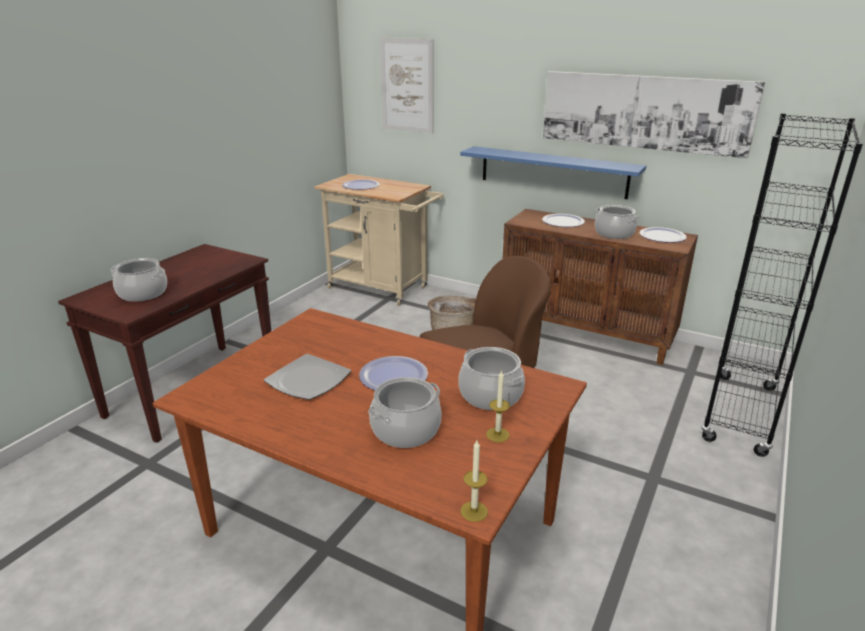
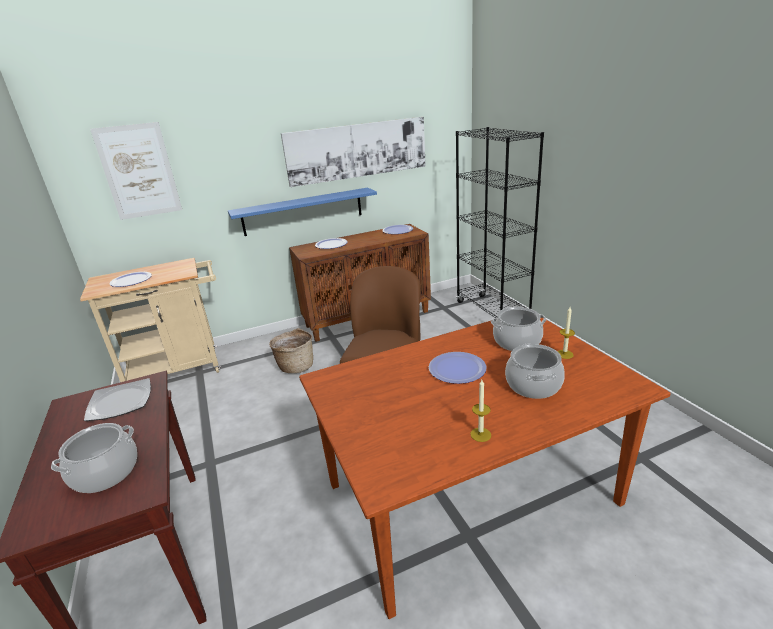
camera: 50 degrees left, 0 degrees up
(307, 380) = (423, 408): plate -> plate (119, 402)
(474, 511) = (641, 388): candle -> candle (480, 434)
(614, 233) = (373, 239): cooking pot -> none

